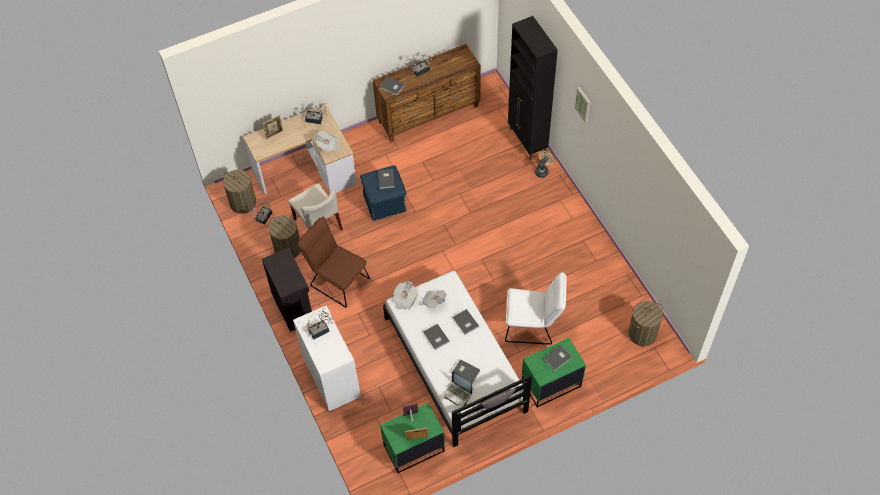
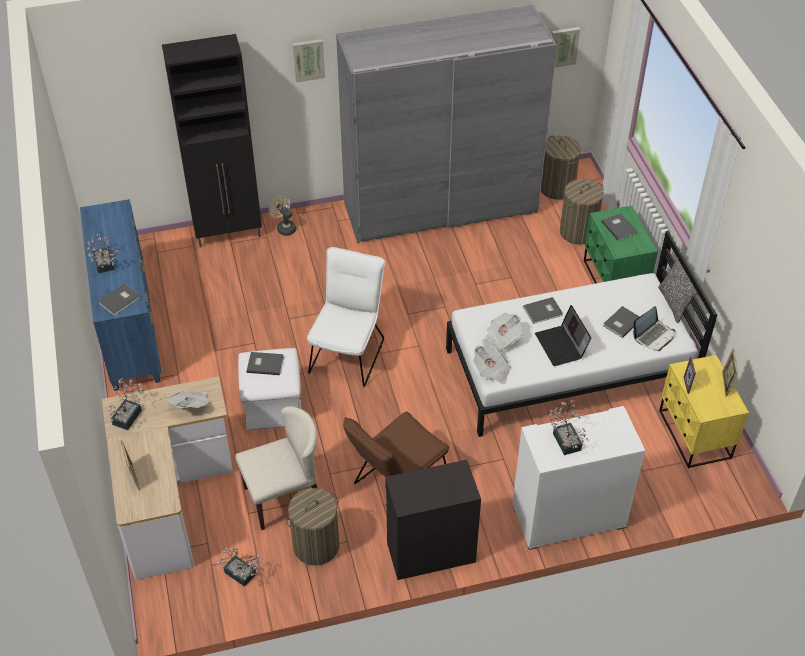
camera: 80 degrees left, 10 degrees down
(243, 203) = (199, 602): laundry basket -> laundry basket (578, 232)
(385, 202) = (273, 405): blue ottoman -> white ottoman
(413, 448) = (694, 435): green nightstand -> yellow nightstand
(429, 114) = (130, 328): brown dresser -> blue dresser
(436, 337) = (562, 346): grey book -> laptop
(533, 325) = (525, 280): white chair -> white chair (349, 352)
(593, 260) = (441, 208): none -> grey wardrobe
(687, 266) = (563, 46): none -> picture

